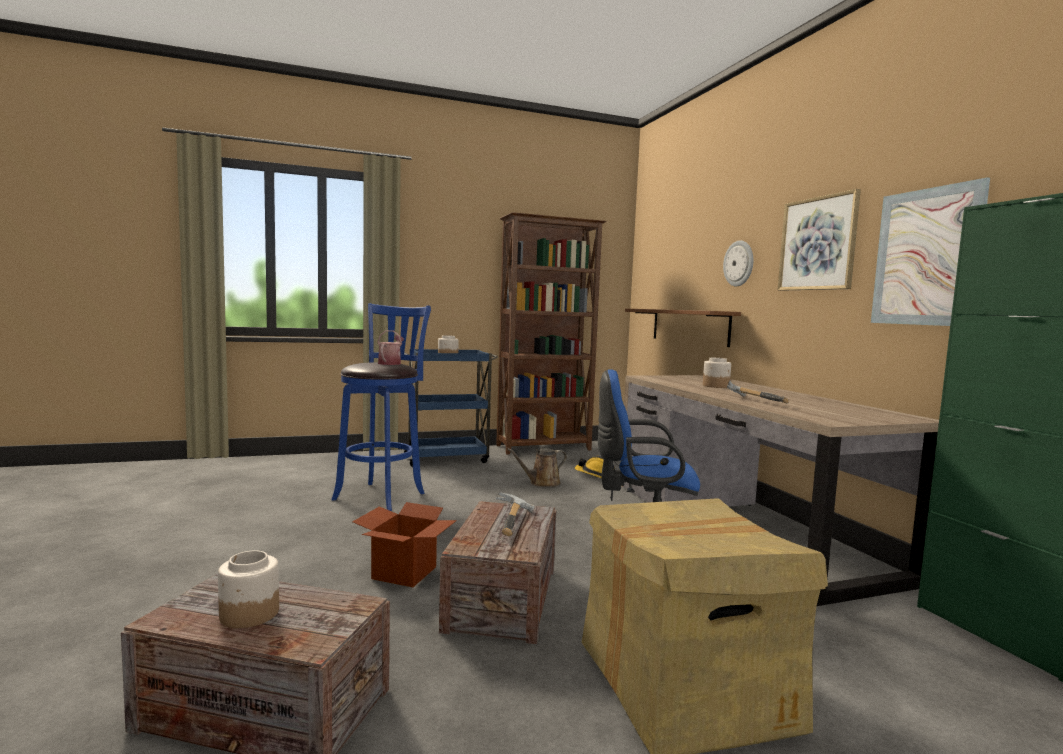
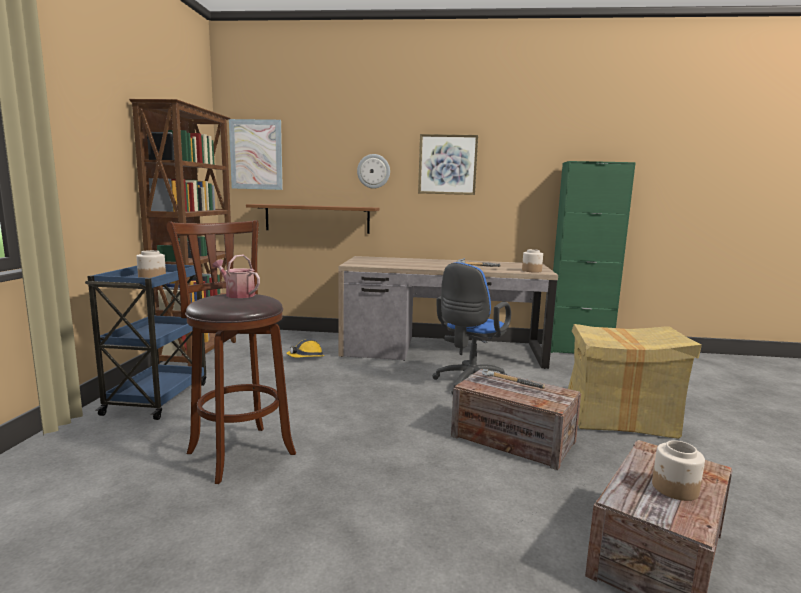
camera: 65 degrees left, 5 degrees up
(382, 495) = (239, 451): blue stool -> brown stool
(404, 572) = (453, 468): cardboard box -> none
(542, 483) = (298, 377): brown watering can -> none
(716, 386) = (412, 263): jar -> jar (531, 271)
(926, 257) = (521, 180): picture -> picture (256, 154)

